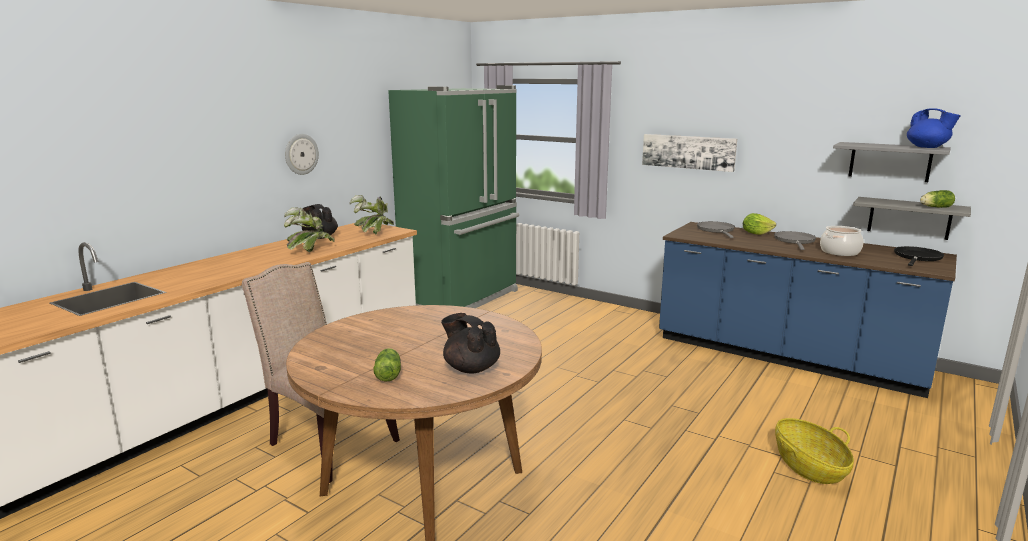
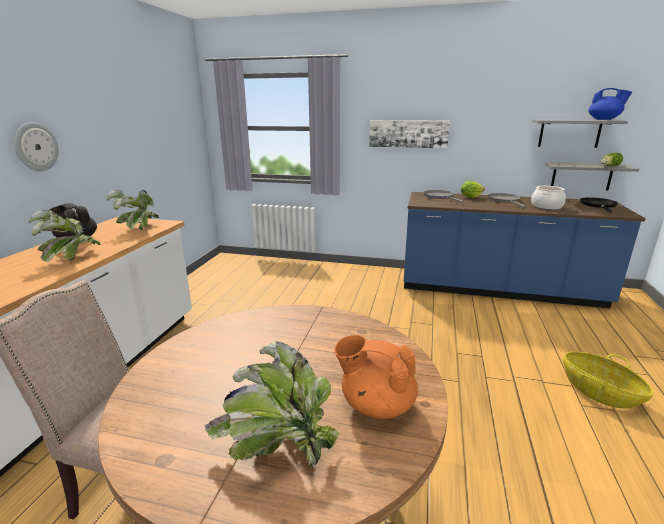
camera: 20 degrees left, 5 degrees up
(388, 373) = (277, 445): lettuce -> potted plant
(463, 299) = (221, 276): green fridge -> none
(471, 368) = (376, 404): black teapot -> orange teapot

